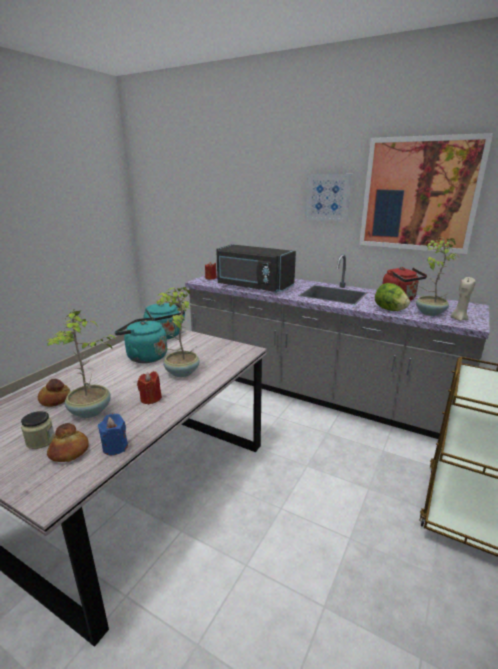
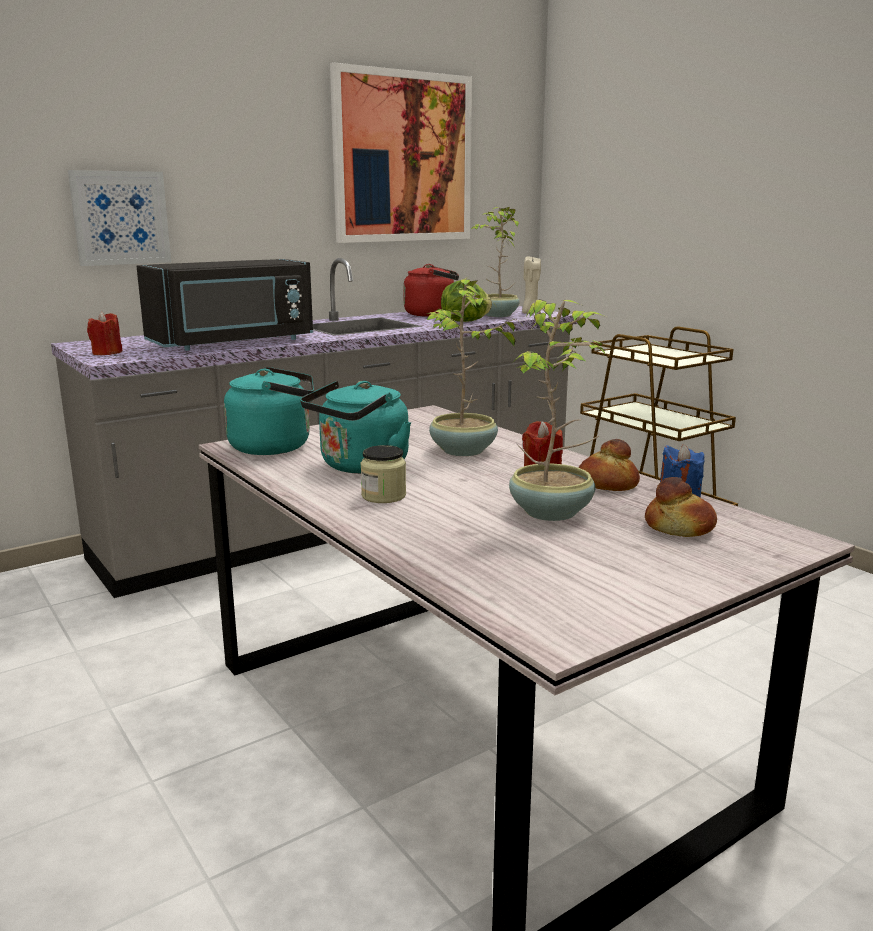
camera: 65 degrees left, 5 degrees down
(40, 441) = (632, 547): jar -> jar (383, 496)
(55, 399) = (475, 536): bread -> bread (607, 484)
(328, 197) = (272, 162): picture -> picture (120, 218)

